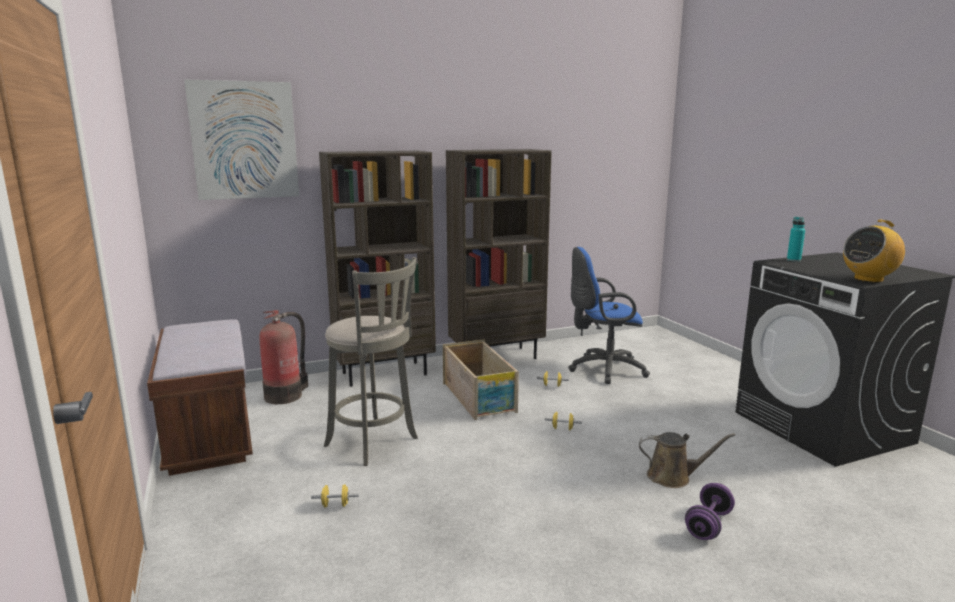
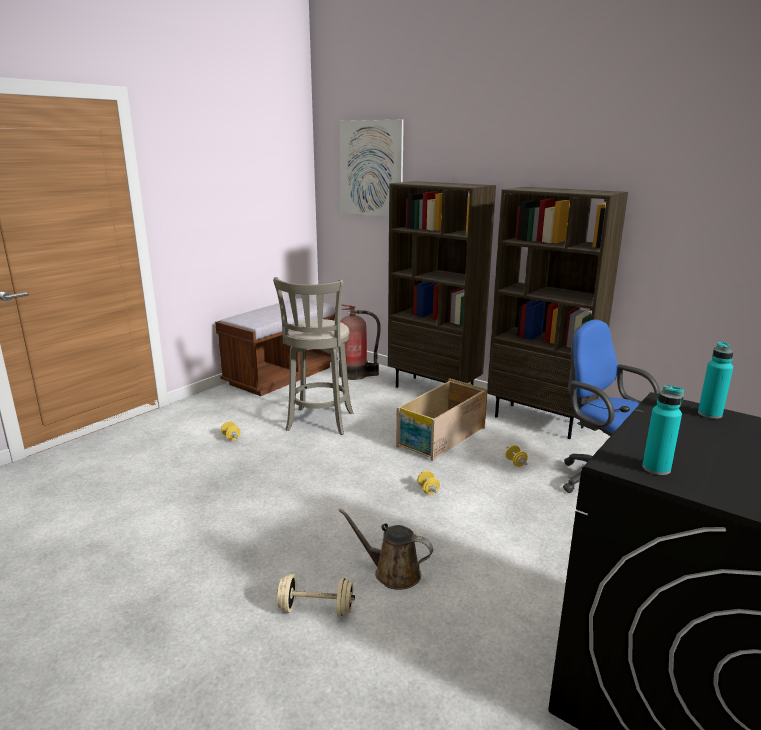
camera: 60 degrees right, 5 degrees up
(673, 477) = (392, 572): brown watering can -> brown watering can turned 135 degrees clockwise
(708, 525) = (316, 609): purple dumbbell -> beige dumbbell
(868, 279) = (656, 468): radio -> turquoise bottle

